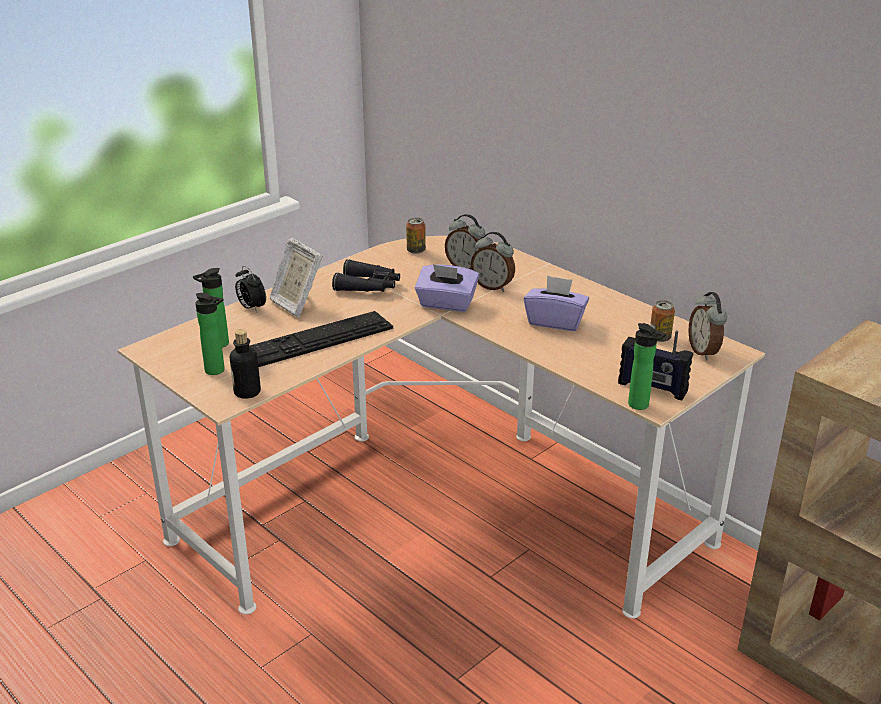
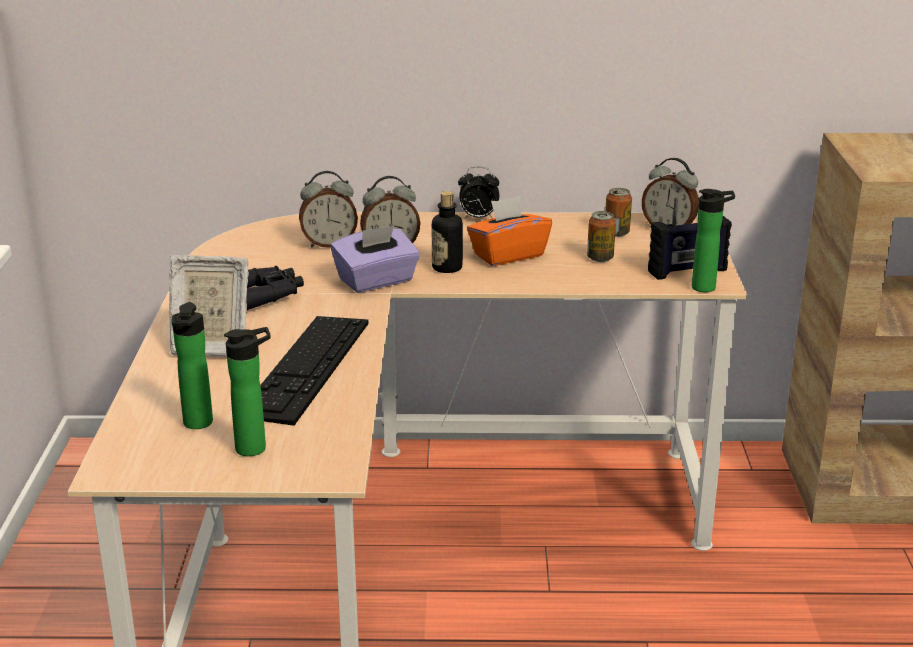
camera: 45 degrees left, 5 degrees down
(247, 392) = (336, 449): bottle -> bottle (447, 268)
(251, 308) = (161, 373): alarm clock -> alarm clock (478, 218)
(416, 250) = (242, 248): can -> can (600, 258)
(555, 321) = (508, 255): purple tissue box -> orange tissue box

